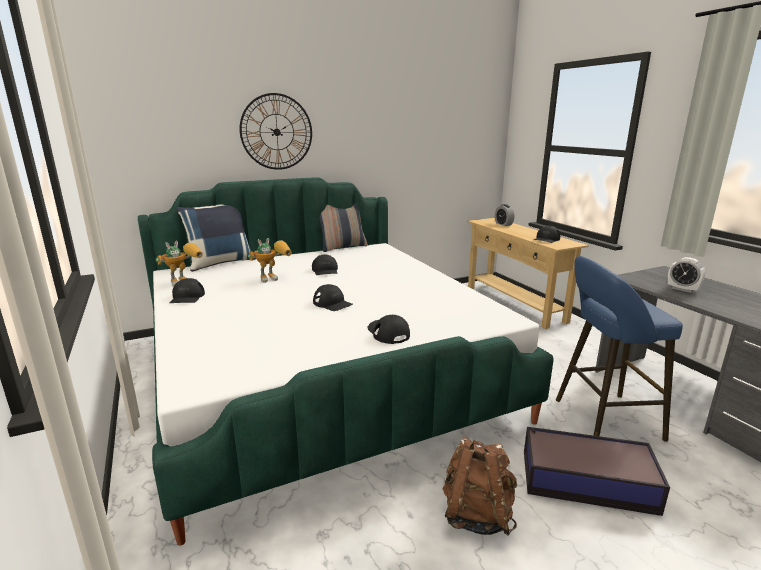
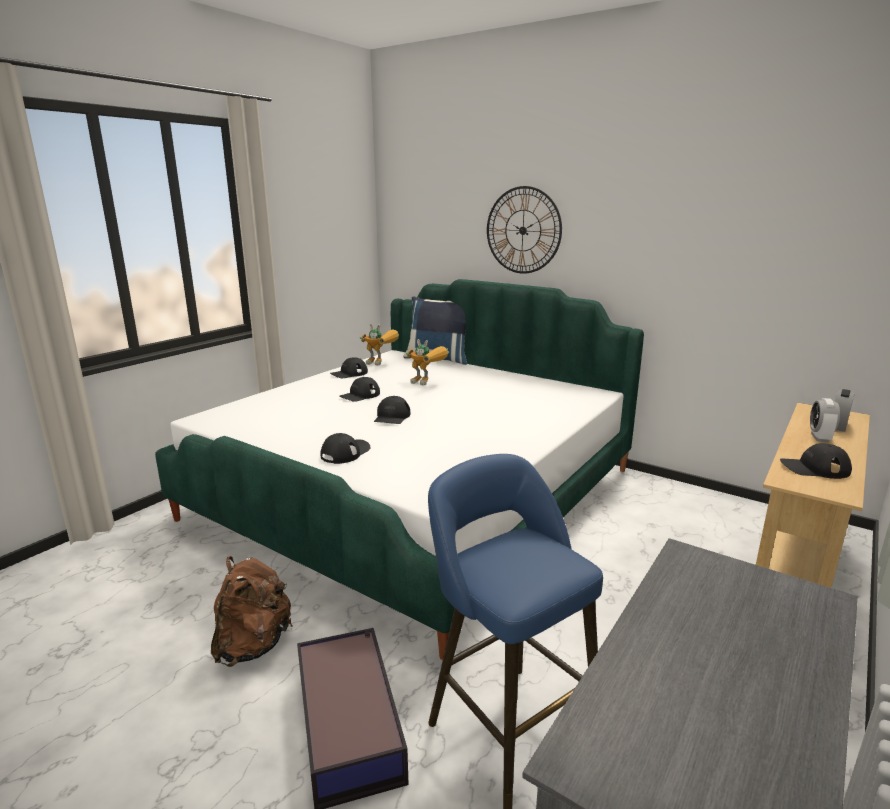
camera: 60 degrees right, 0 degrees up
(325, 270) = (476, 393): black cap -> black cap (360, 395)
(343, 247) = (563, 381): pillow -> none
(682, 289) = (702, 618): alarm clock -> alarm clock (819, 437)

